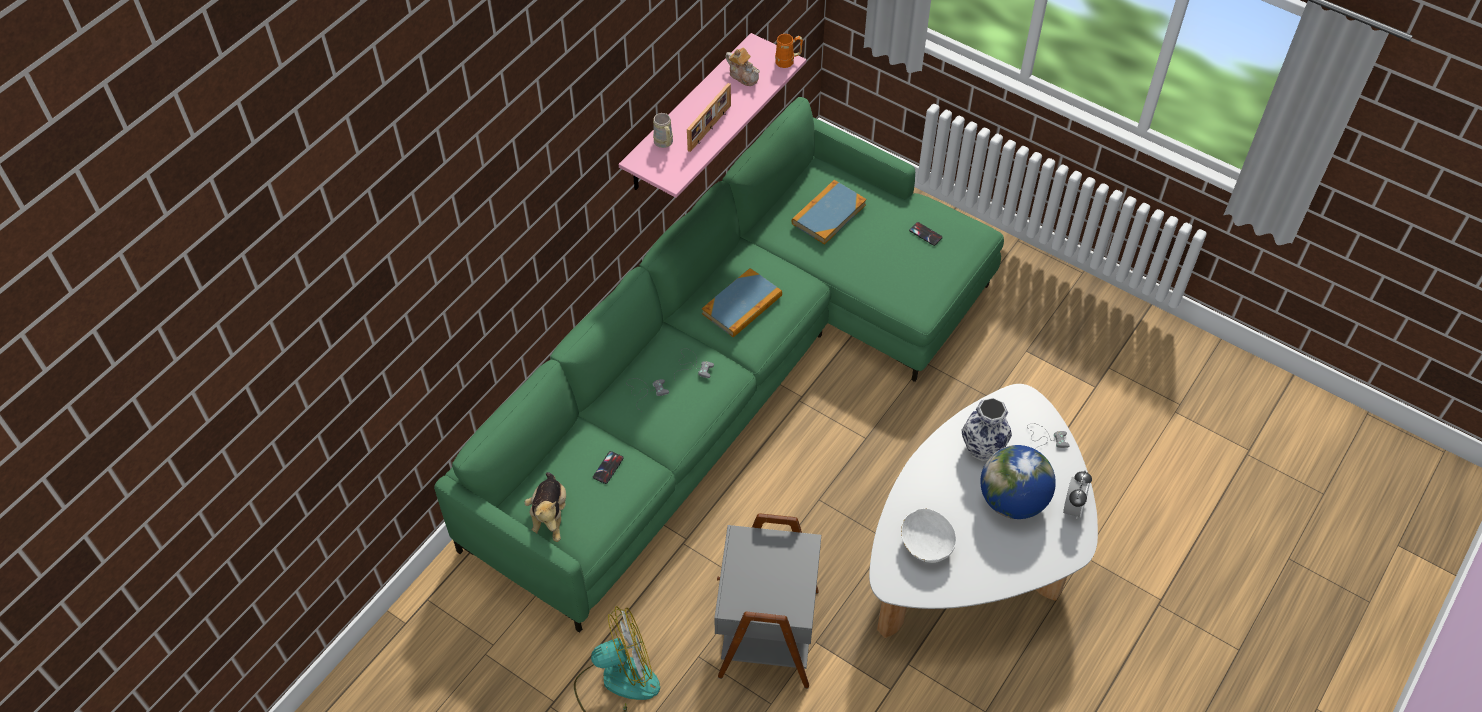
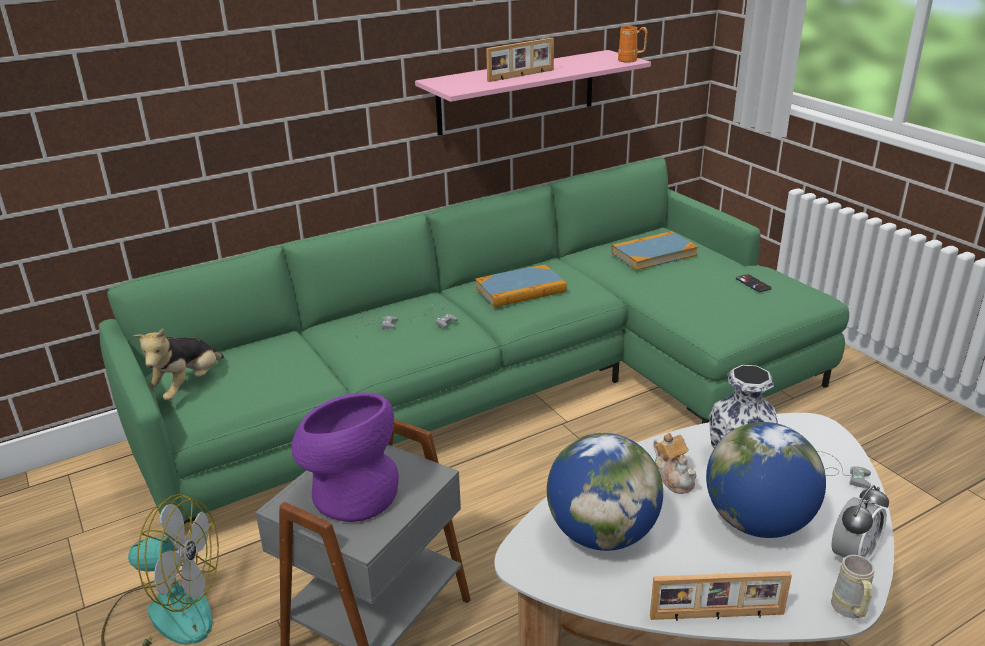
camera: 25 degrees right, 25 degrees down
(608, 467) = (282, 365): phone -> none
(664, 144) = (469, 77): beige mug -> beige mug (850, 612)
(743, 75) = (581, 61): teapot -> teapot (673, 477)
(764, 579) = (350, 492): none -> purple vase
(925, 545) = (601, 534): white bowl -> globe
(1013, 580) = (717, 616): none -> picture frame

